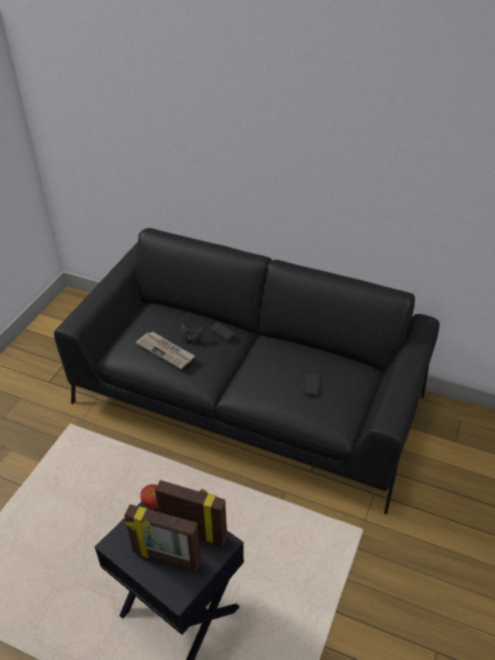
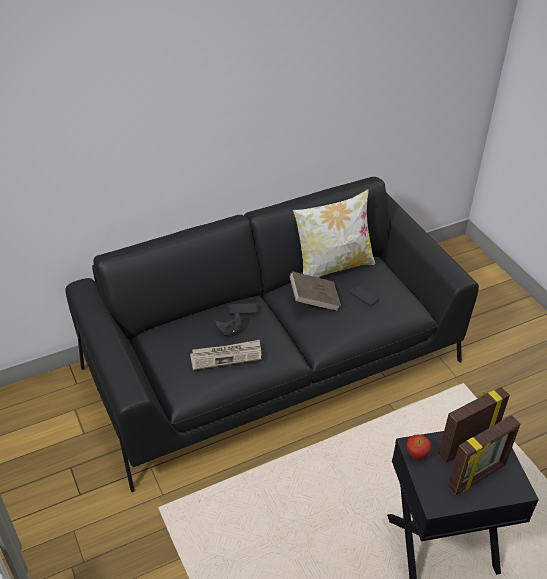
camera: 50 degrees left, 0 degrees up
(273, 360) = (314, 300): none -> brown book
(325, 350) = (333, 267): none -> pillow

